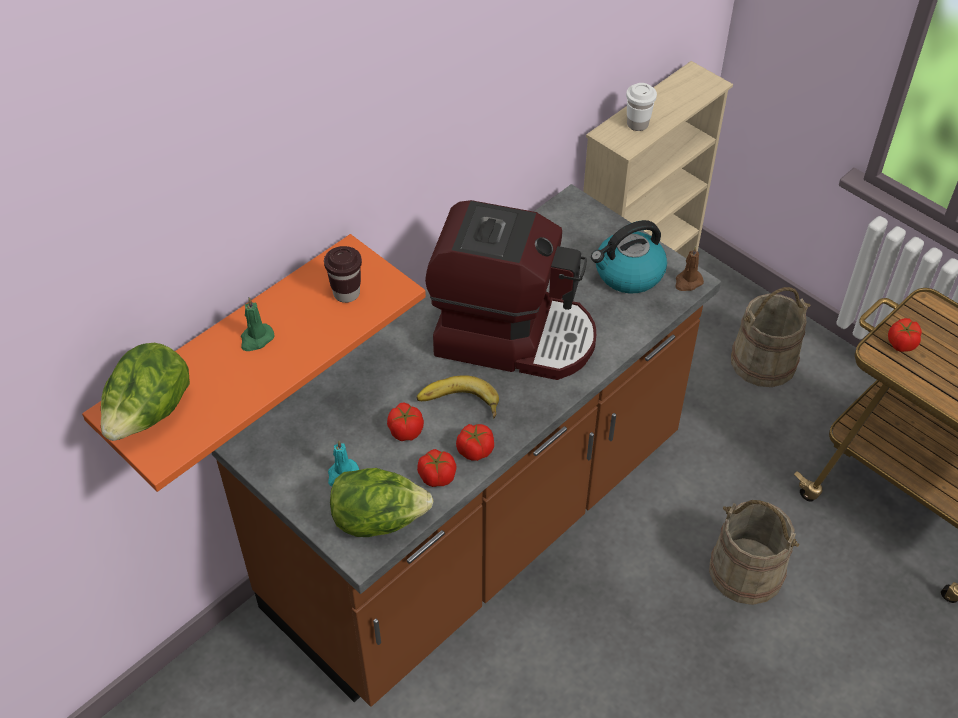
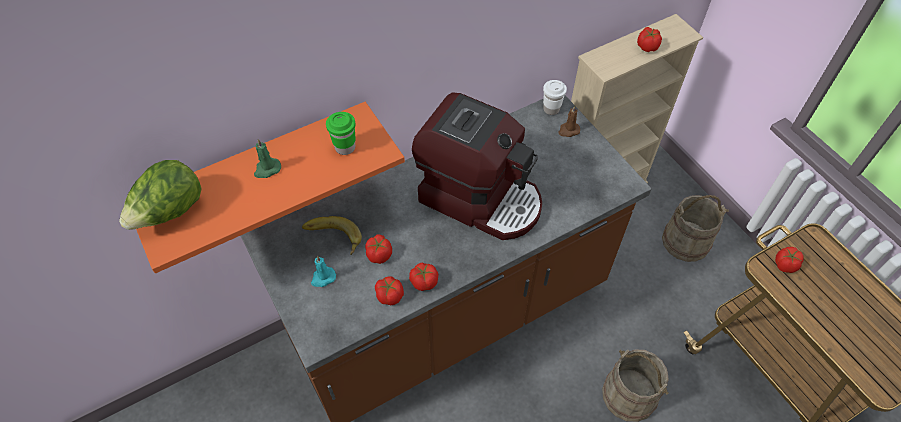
camera: 15 degrees right, 5 degrees up
(346, 293) = (345, 147): brown cup -> green cup
(379, 520) = (337, 320): lettuce -> none
(458, 405) = (423, 243): banana -> banana (332, 238)
(628, 274) = (581, 168): kettle -> none
(637, 124) = (619, 55): white cup -> white cup (551, 109)
(668, 107) = (647, 46): none -> tomato
(688, 282) = (625, 184): brown candle -> brown candle (568, 130)

